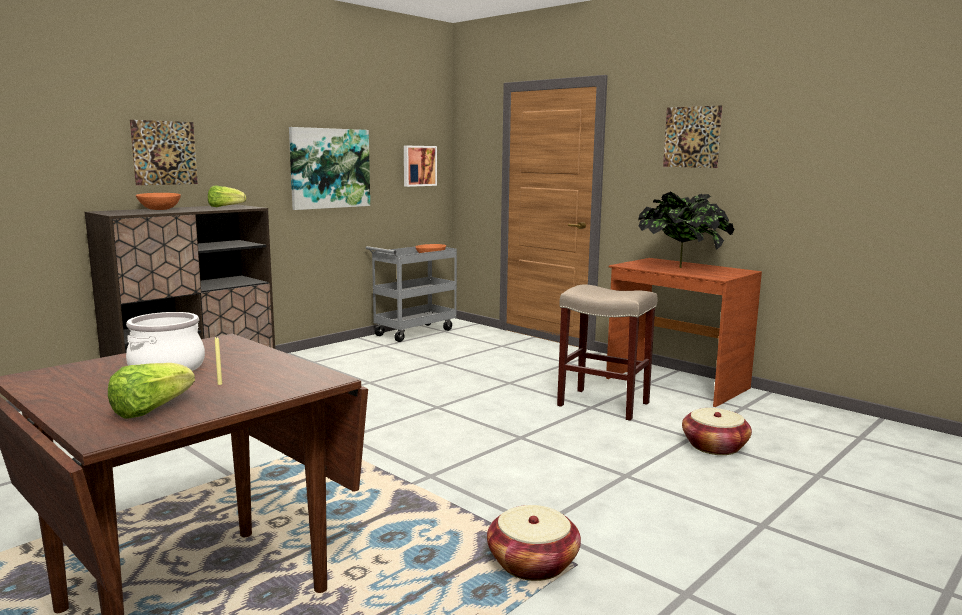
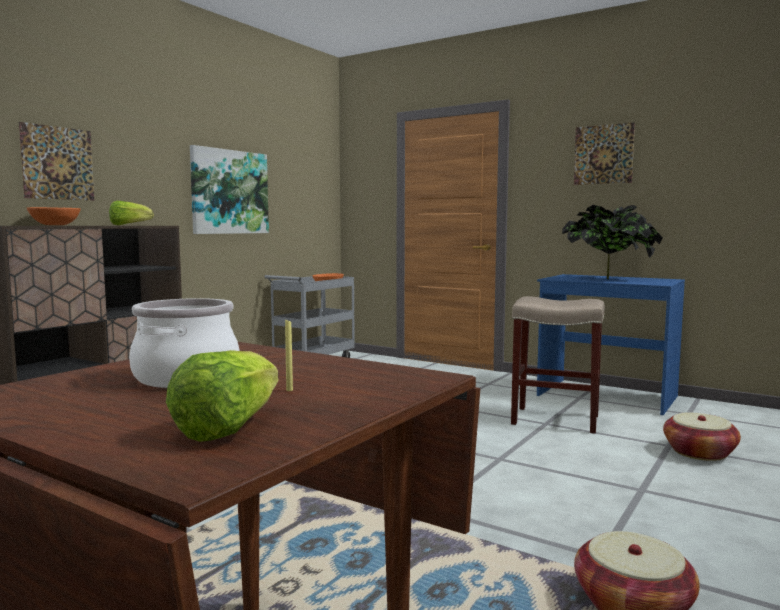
camera: 10 degrees left, 5 degrees down
(419, 166) = (311, 195): picture -> none
(675, 383) = (606, 396): brown desk -> blue desk

